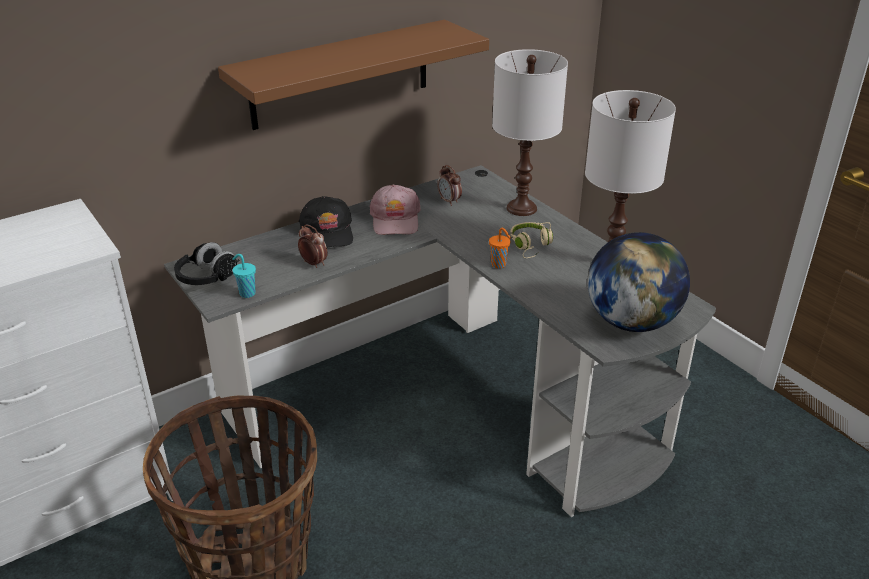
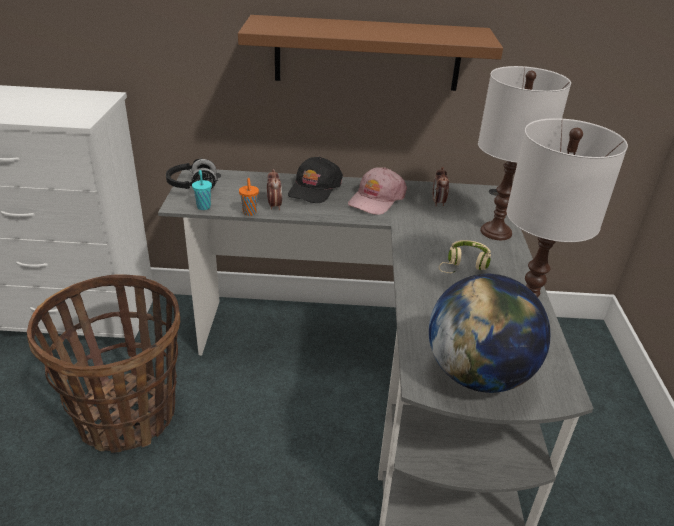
camera: 35 degrees right, 0 degrees up
(499, 265) = (415, 268): orange cup -> orange cup (249, 213)

